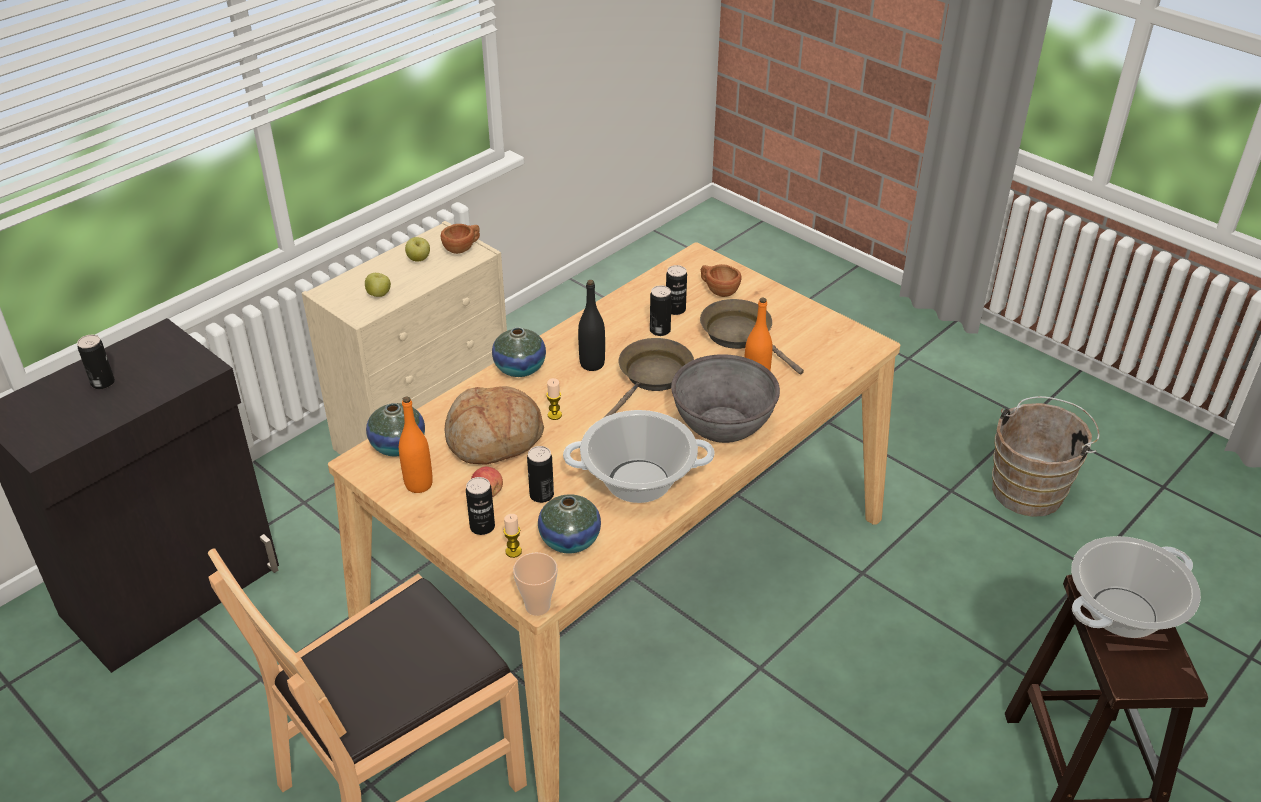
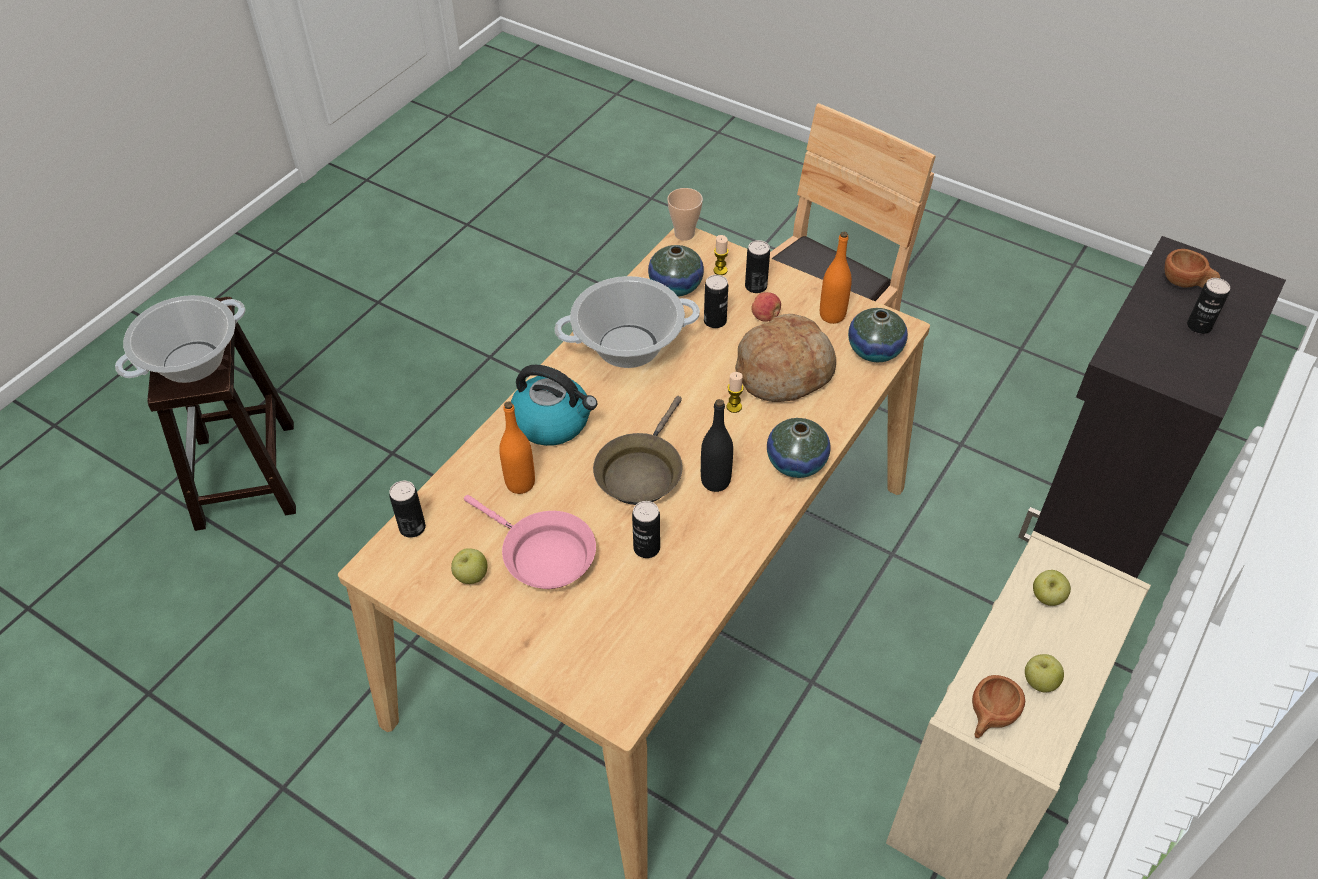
camera: 170 degrees right, 10 degrees up
(675, 309) = (633, 589): can -> can (412, 527)
(718, 290) = (580, 638): brown cup -> brown cup (1186, 283)
(723, 424) = (553, 421): grey bowl -> kettle
(741, 335) = (542, 555): brown frying pan -> pink frying pan
(796, 330) = (471, 576): none -> apple
(1031, 489) = (176, 809): brown bucket -> none

